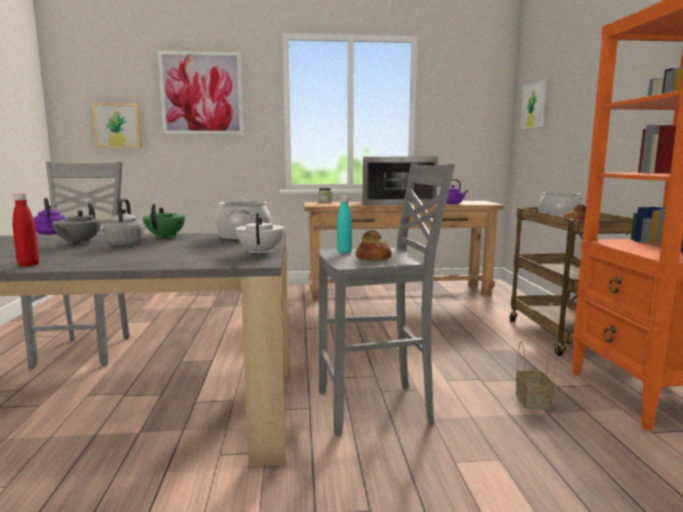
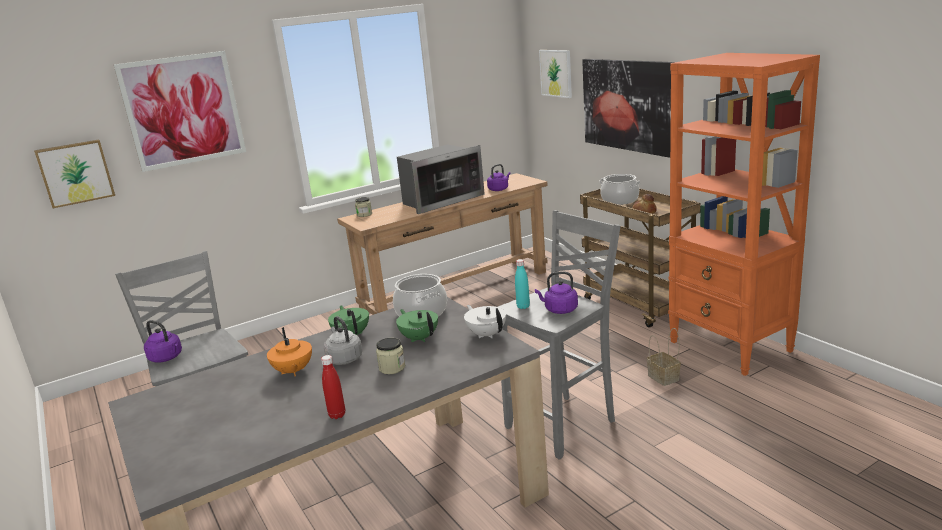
camera: 25 degrees left, 10 degrees up
(78, 243) = (293, 371): grey teapot -> orange teapot
(140, 253) = (392, 368): none -> jar
(205, 245) = (419, 338): none -> green teapot
(373, 259) = (559, 310): bread -> purple kettle
(591, 122) = (631, 105): none -> picture

